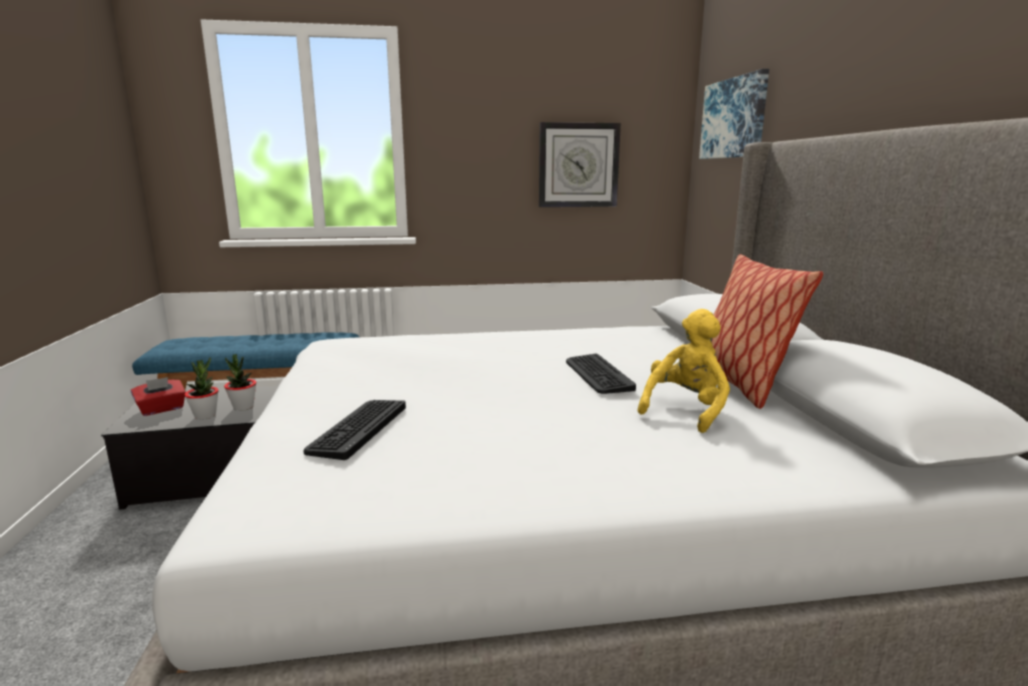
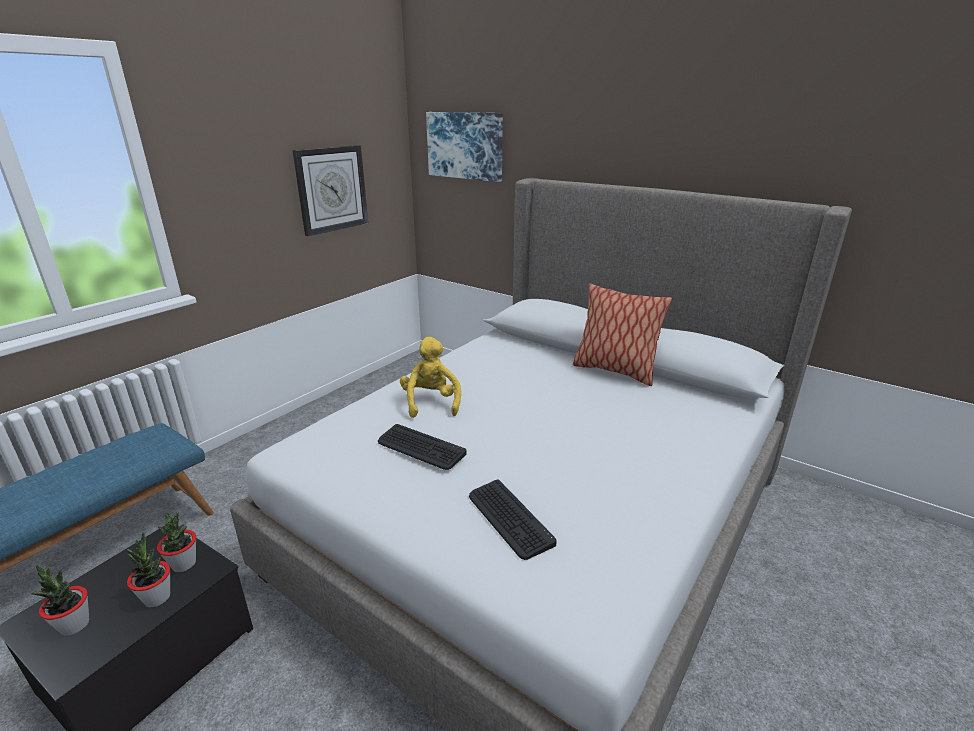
camera: 45 degrees left, 10 degrees up
(162, 409) = (74, 625): red tissue box -> potted plant
(597, 374) = (545, 396): keyboard -> keyboard (420, 448)
(685, 410) = (625, 403): yellow plush toy -> yellow plush toy (431, 402)

